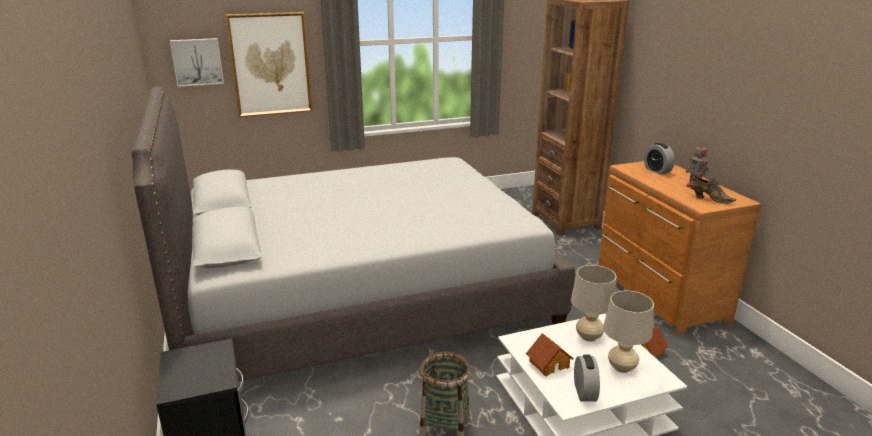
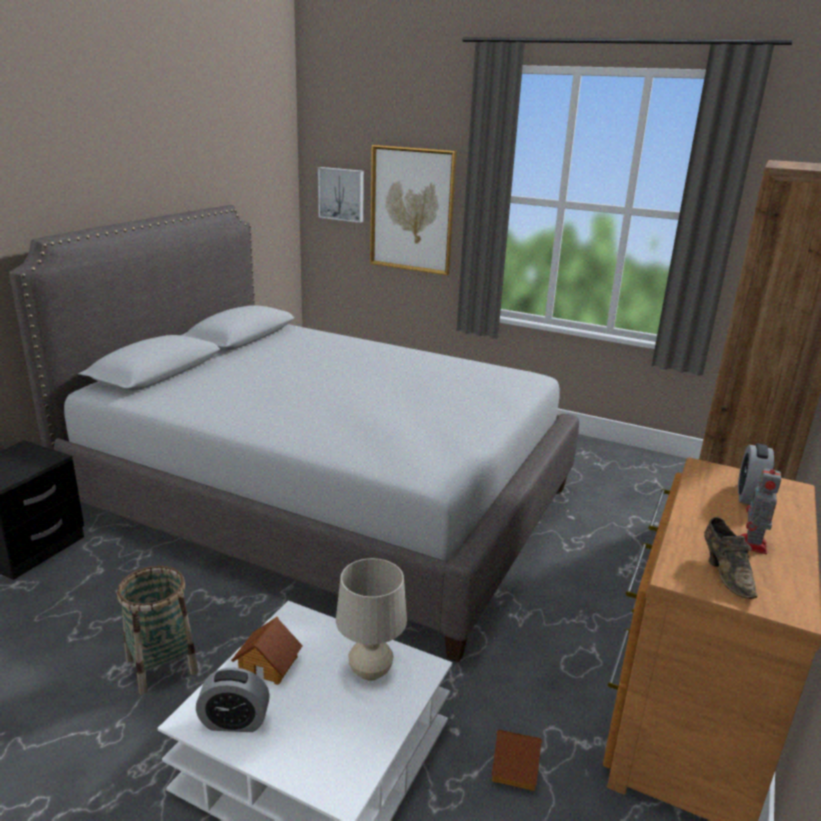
camera: 45 degrees right, 0 degrees up
(584, 392) = (234, 721): alarm clock -> alarm clock turned 45 degrees clockwise
(621, 368) = (327, 733): beige table lamp -> none

